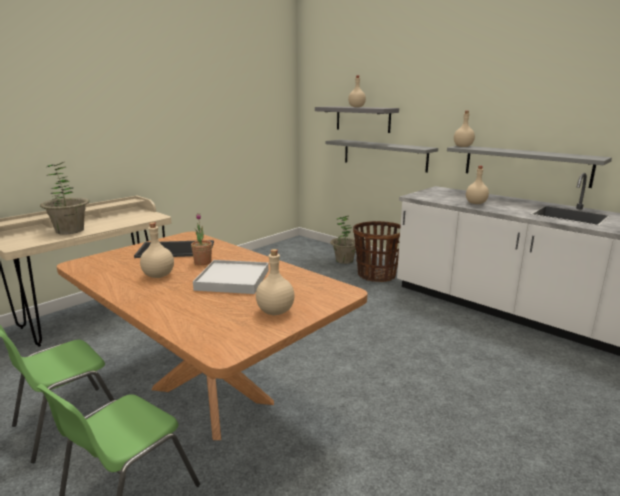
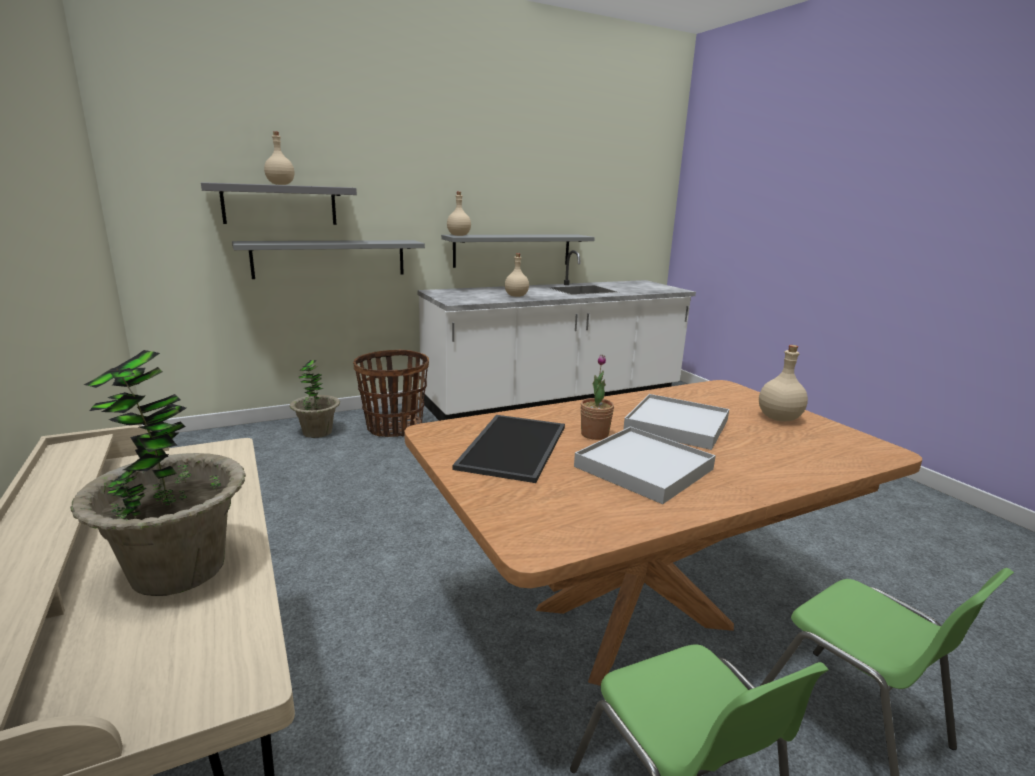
camera: 70 degrees left, 0 degrees up
(158, 276) = (644, 468): beige bottle -> white tray

